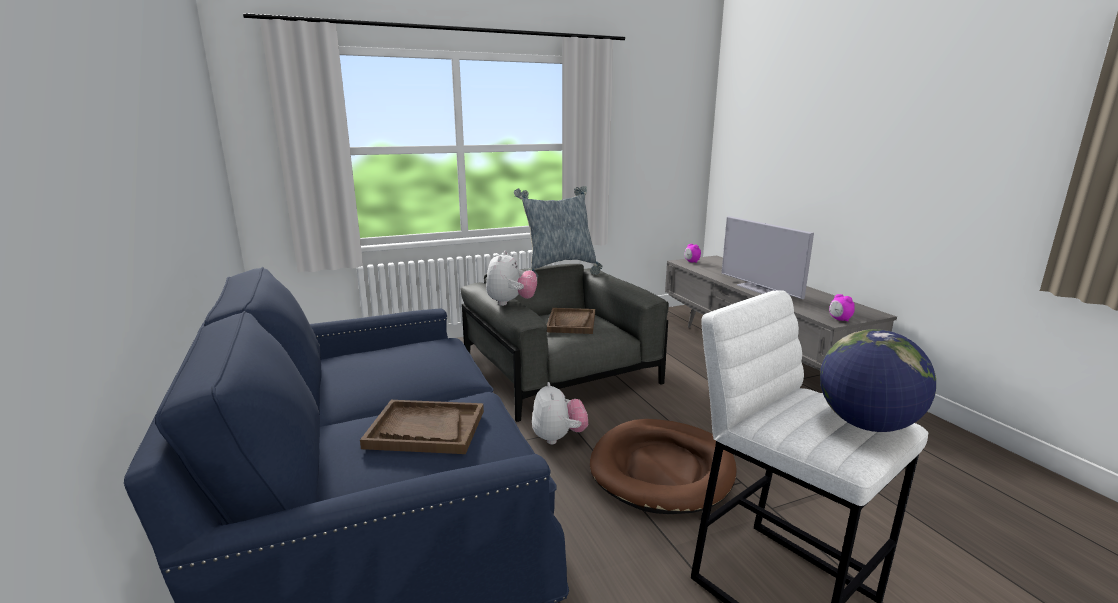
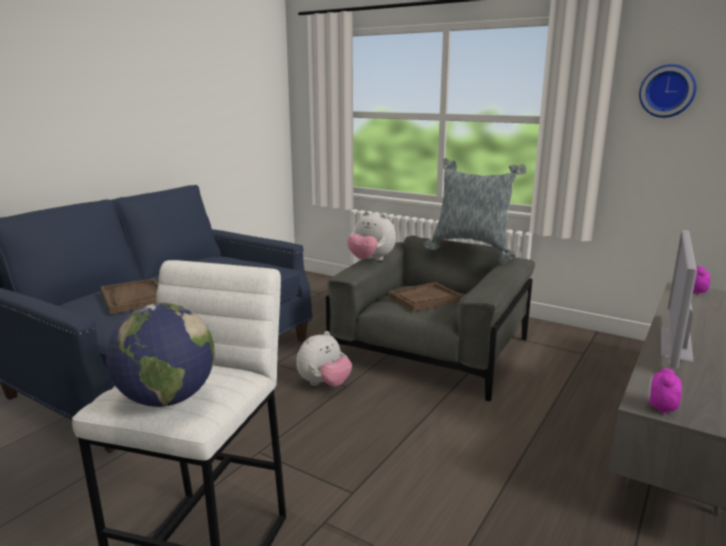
camera: 55 degrees right, 0 degrees up
(511, 303) = (371, 260): plush toy -> plush toy turned 60 degrees clockwise
(639, 121) = (667, 91): none -> wall clock
(662, 469) = (328, 444): brown dog bed -> none

